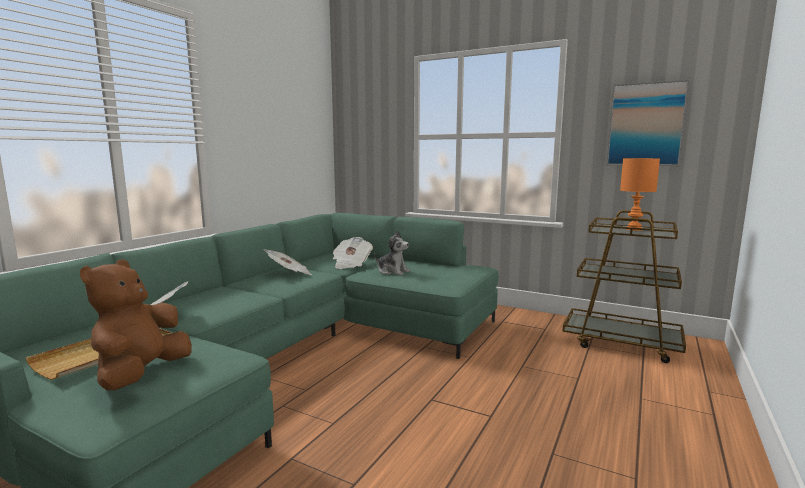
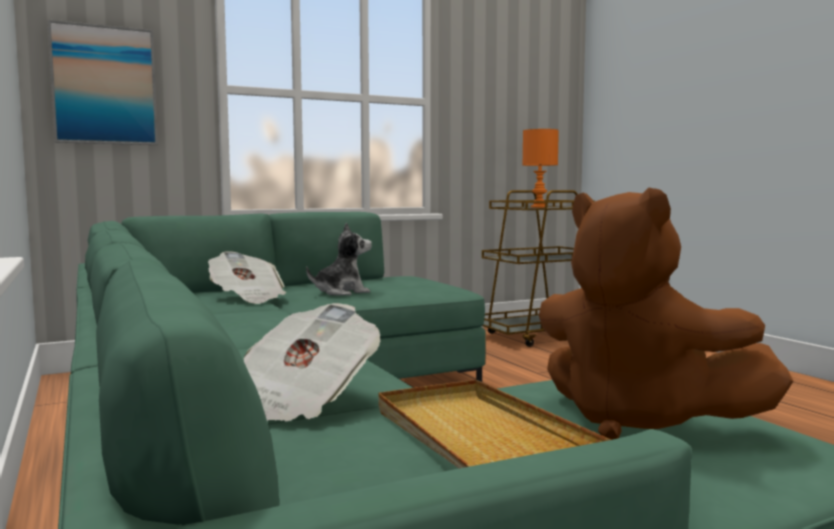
camera: 55 degrees left, 5 degrees down
(289, 274) = (218, 320): newspaper -> none
(645, 124) = (507, 99): picture -> picture (104, 85)

